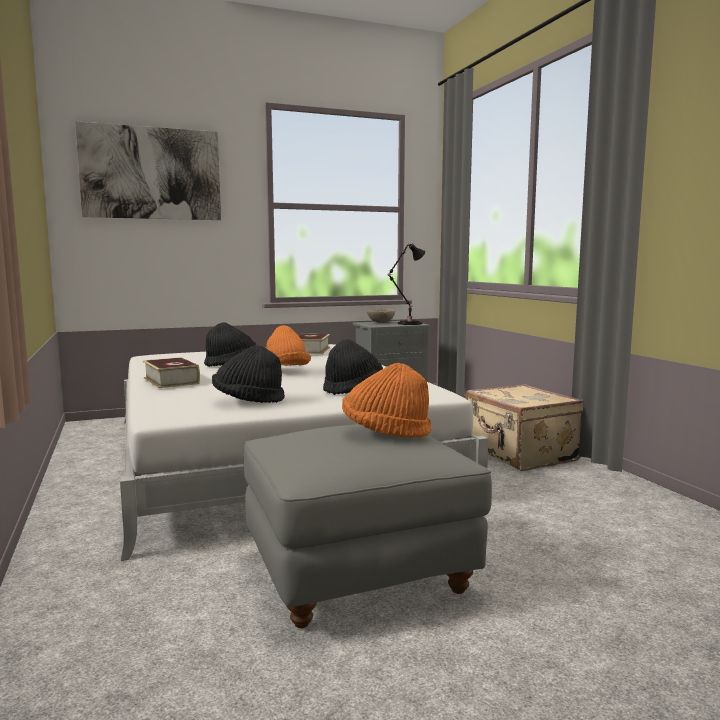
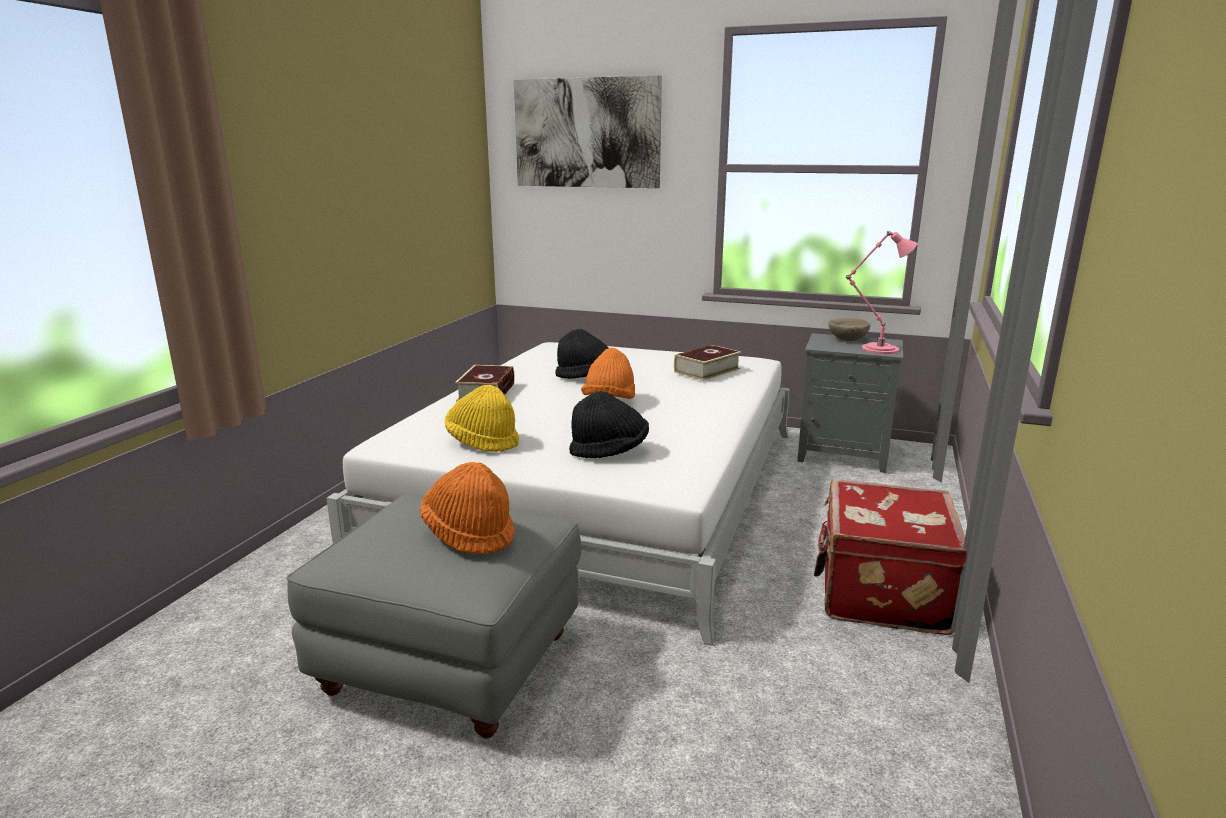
camera: 40 degrees right, 10 degrees up
(248, 401) = (483, 442): black hat -> yellow hat
(408, 323) = (876, 349): black table lamp -> pink table lamp
(520, 454) = (880, 592): beige suitcase -> red suitcase

